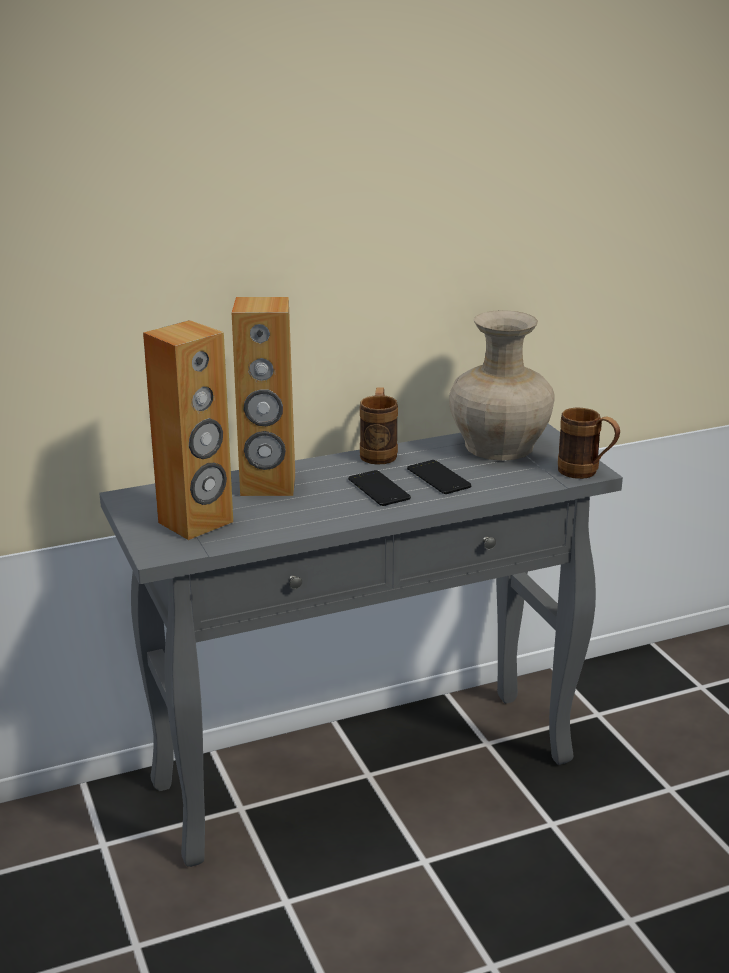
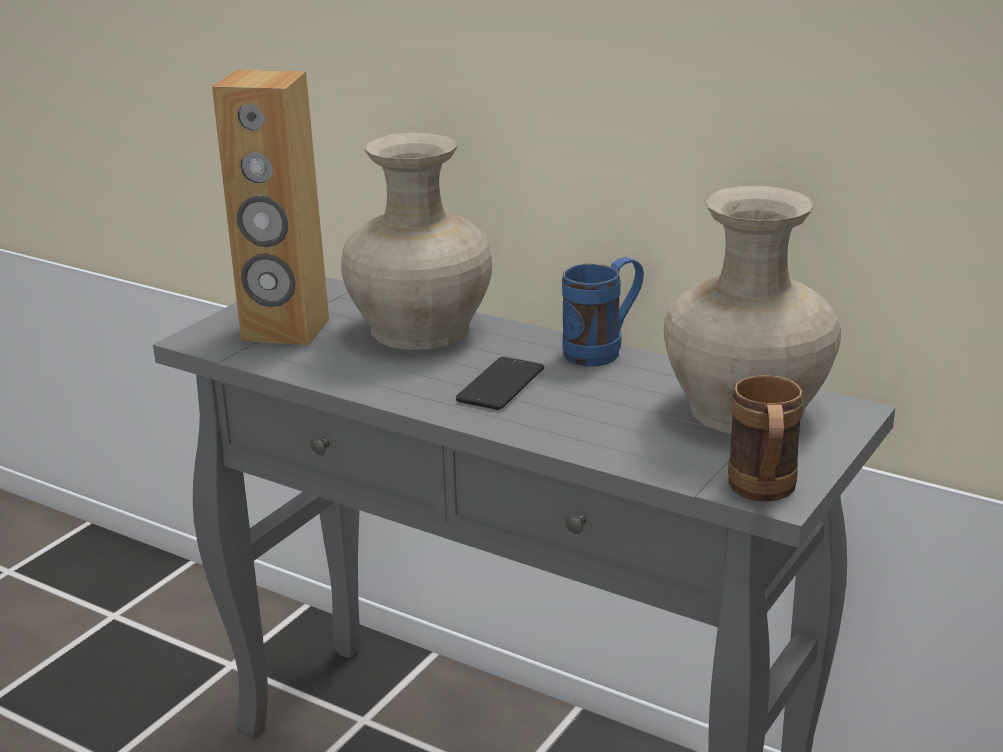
camera: 55 degrees right, 0 degrees up
(268, 485) = (422, 330): brown speaker -> beige vase
(379, 452) = (603, 351): brown mug -> blue mug
(438, 478) = (586, 406): phone -> none

